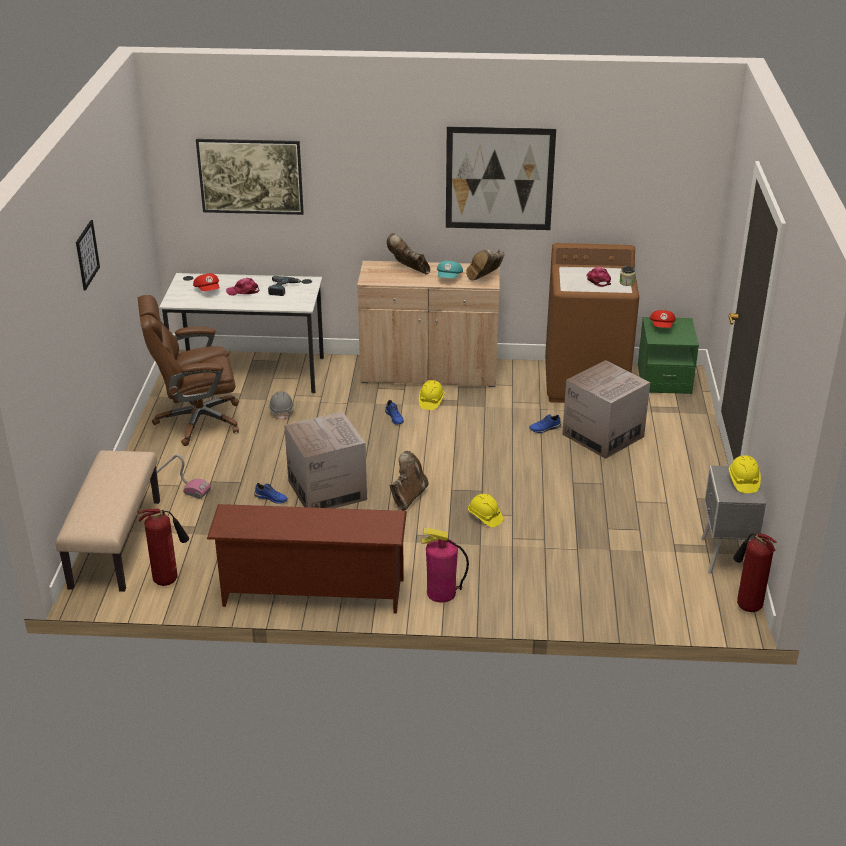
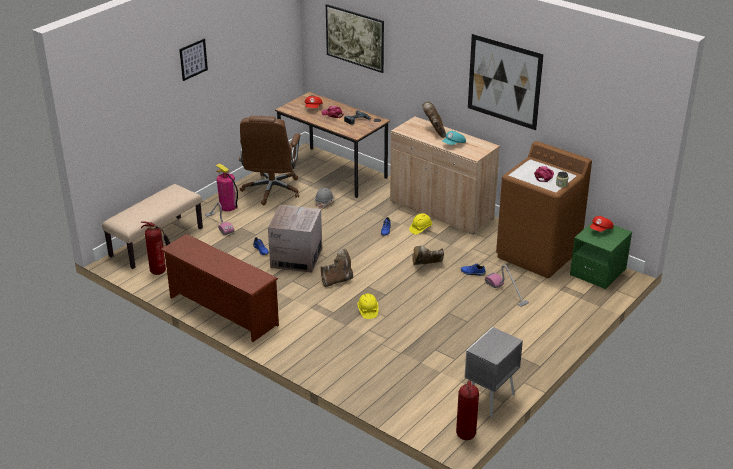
camera: 35 degrees right, 0 degrees up
(197, 421) = (271, 190): brown office chair -> brown office chair turned 105 degrees counterclockwise
(249, 372) = (333, 172): white desk -> brown desk
(441, 593) = (290, 342): fire extinguisher -> fire extinguisher (228, 206)
(485, 278) = (477, 152): brown boot -> brown boot (426, 266)
(603, 435) = (506, 292): cardboard box -> vacuum cleaner
(743, 481) = (500, 345): yellow hard hat -> none

